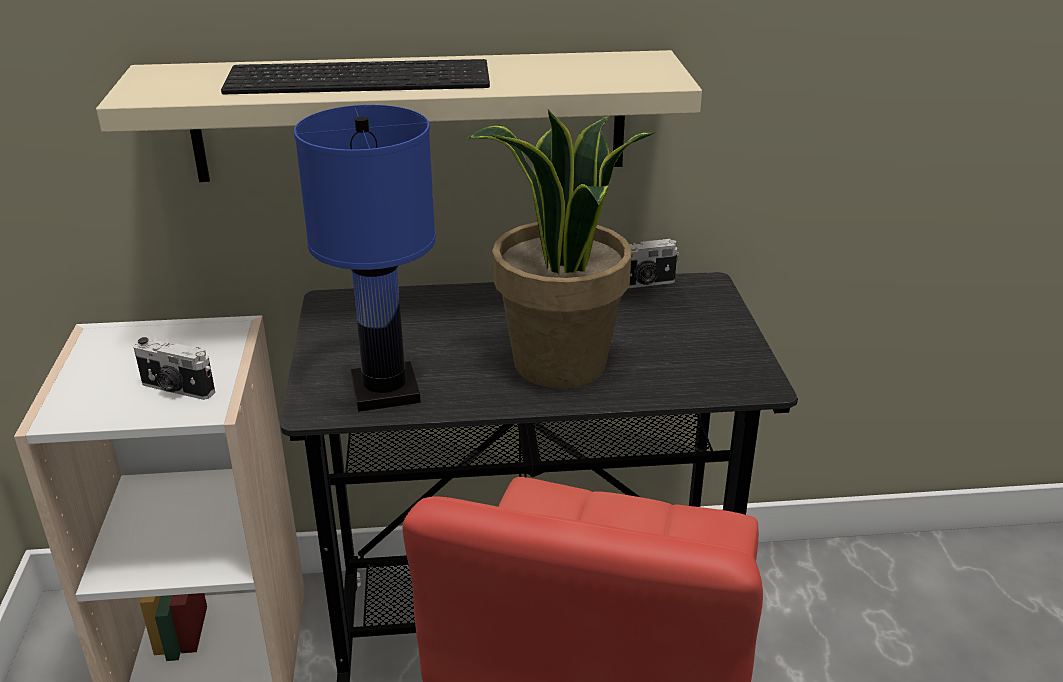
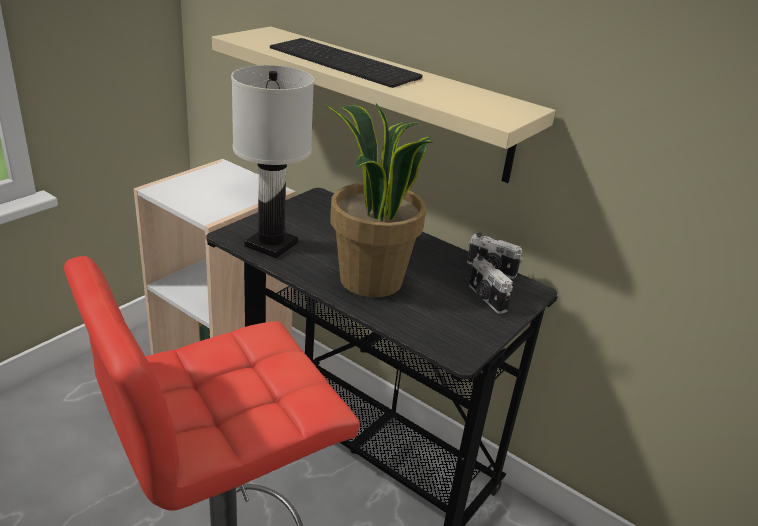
camera: 40 degrees right, 0 degrees up
(176, 389) = (211, 202): camera -> camera (485, 298)
(386, 389) = (272, 244): blue table lamp -> white table lamp

